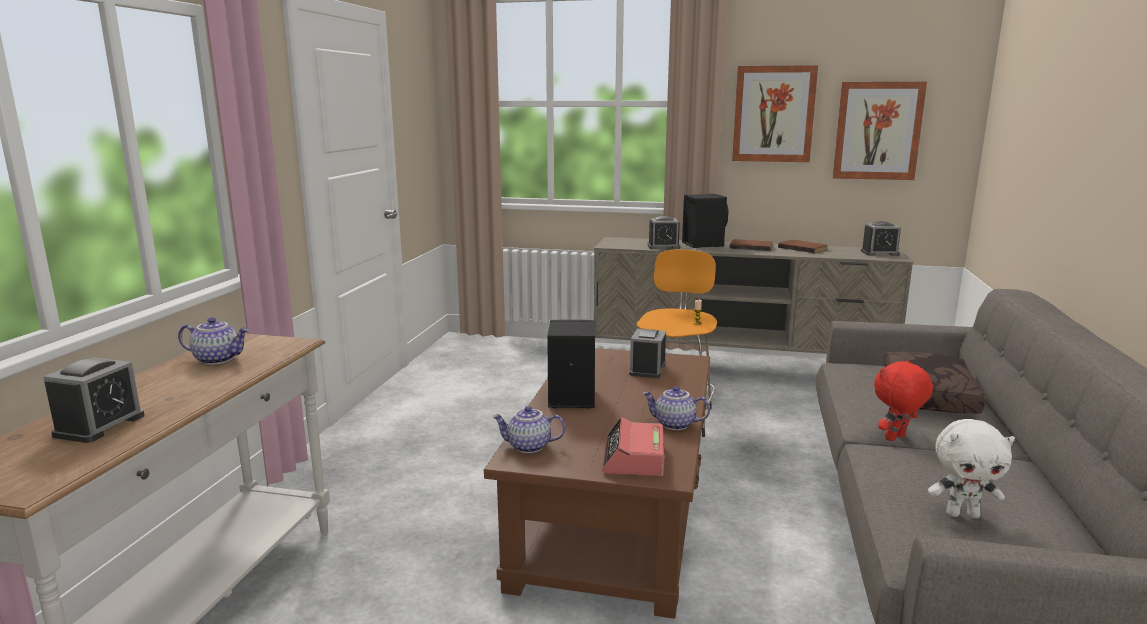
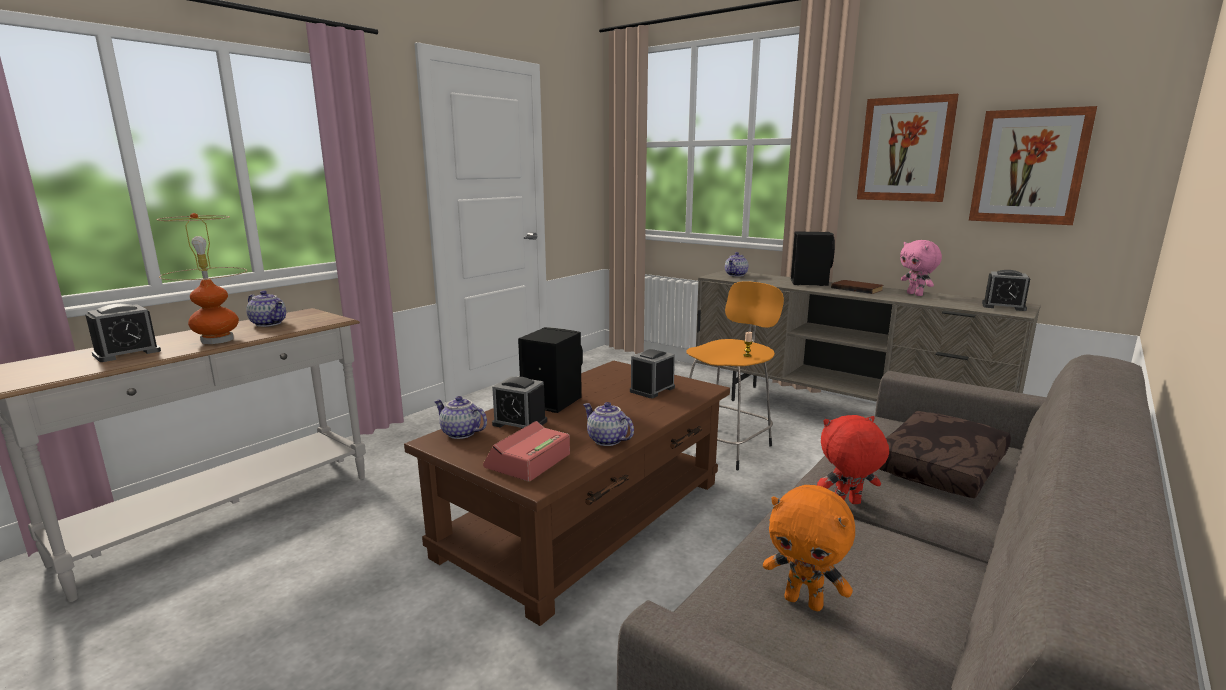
camera: 25 degrees right, 0 degrees up
(193, 389) = (217, 340): none -> table lamp
(626, 242) = (736, 275): none -> teapot
(663, 246) = (765, 281): alarm clock -> alarm clock (520, 423)
(803, 248) = (915, 294): brown book -> pink plush toy
(962, 514) = (804, 601): white plush toy -> orange plush toy

